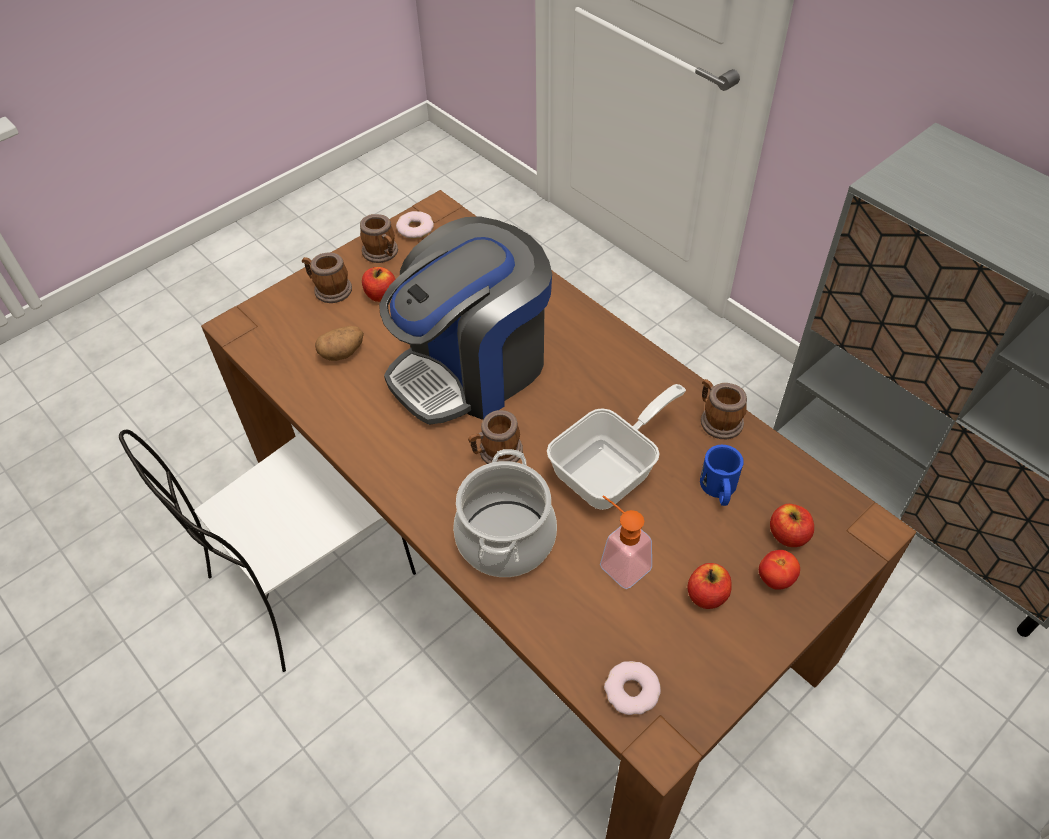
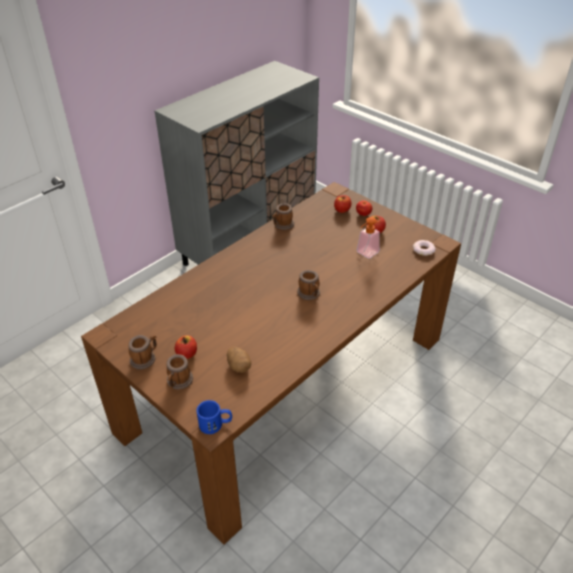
camera: 95 degrees left, 10 degrees down
(307, 579) = (308, 496): white chair -> none
(415, 228) = (121, 344): donut -> none
(472, 367) = (251, 307): coffee machine -> none
(506, 538) = (360, 288): cooking pot -> none
(612, 469) = (315, 256): frying pan -> none
(719, 490) = (322, 226): blue mug -> blue mug (215, 424)

